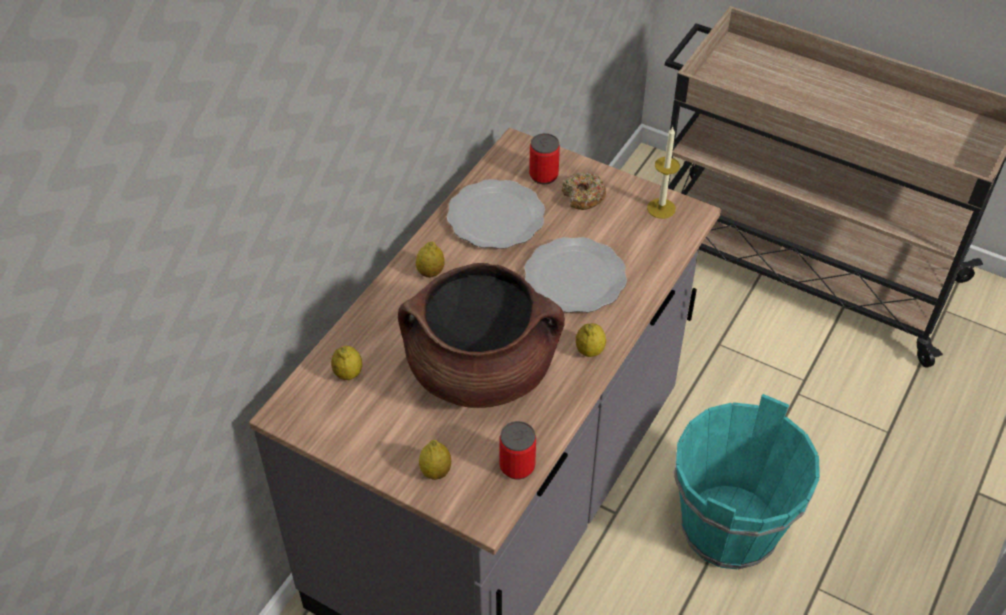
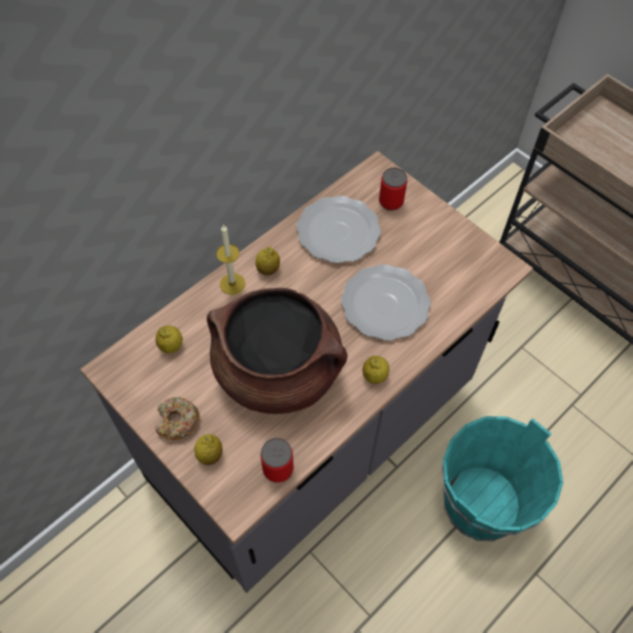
camera: 15 degrees right, 10 degrees up
(583, 196) = (417, 229): donut -> donut (177, 422)
(661, 208) = (480, 256): candle -> candle (232, 284)

